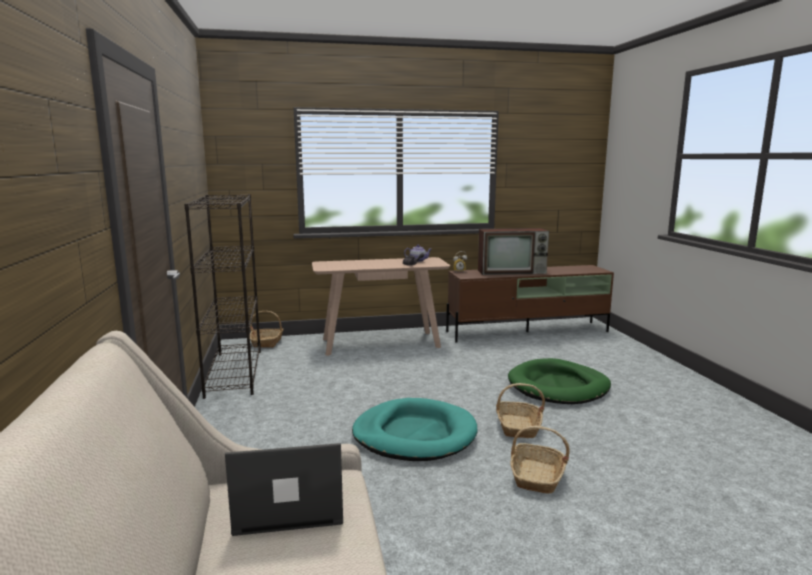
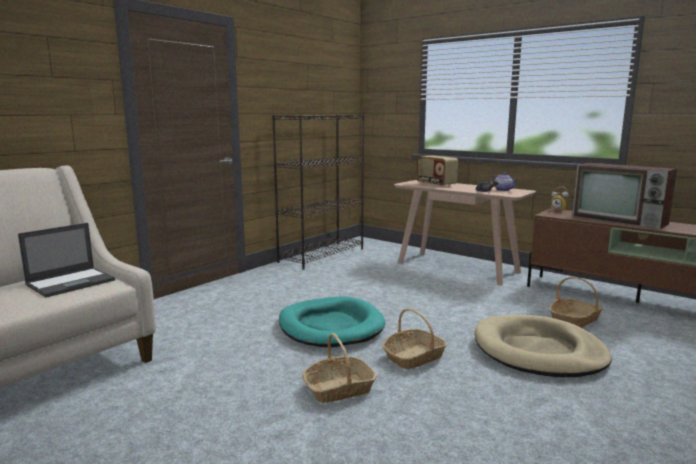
camera: 50 degrees right, 0 degrees up
(267, 342) = (380, 245): basket -> basket (575, 320)
(288, 504) = (72, 282): laptop -> laptop turned 90 degrees clockwise
(349, 264) = (435, 184): none -> radio
(558, 386) = (538, 351): green dog bed -> beige dog bed

